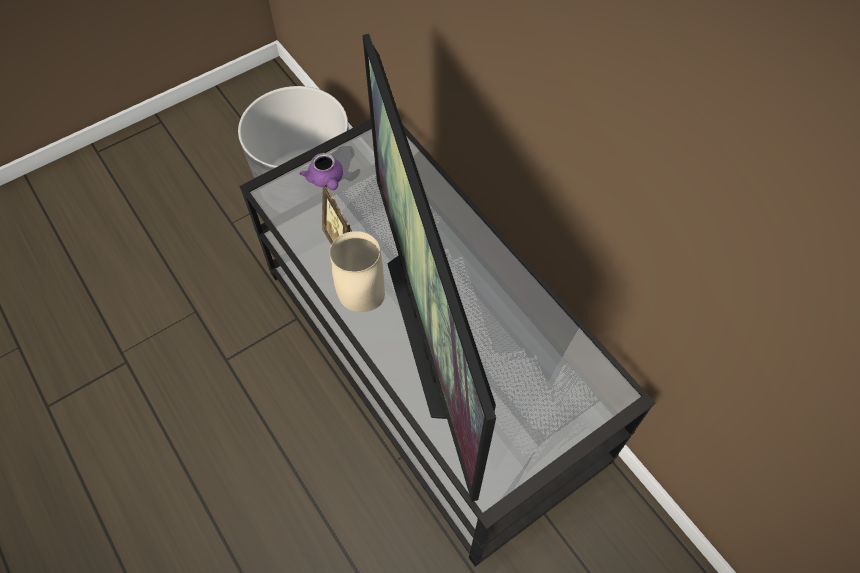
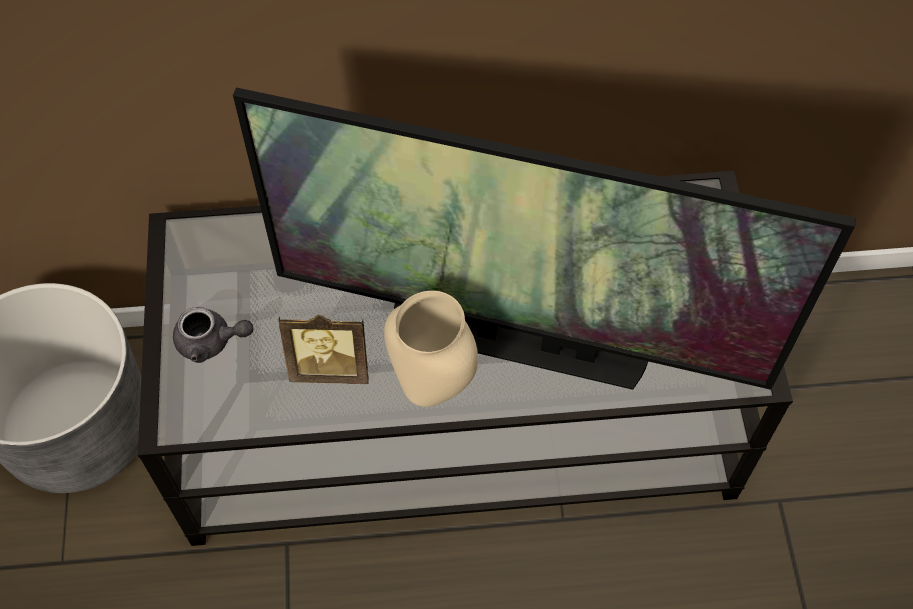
camera: 60 degrees left, 0 degrees up
(326, 180) = (211, 342): purple teapot -> grey teapot

